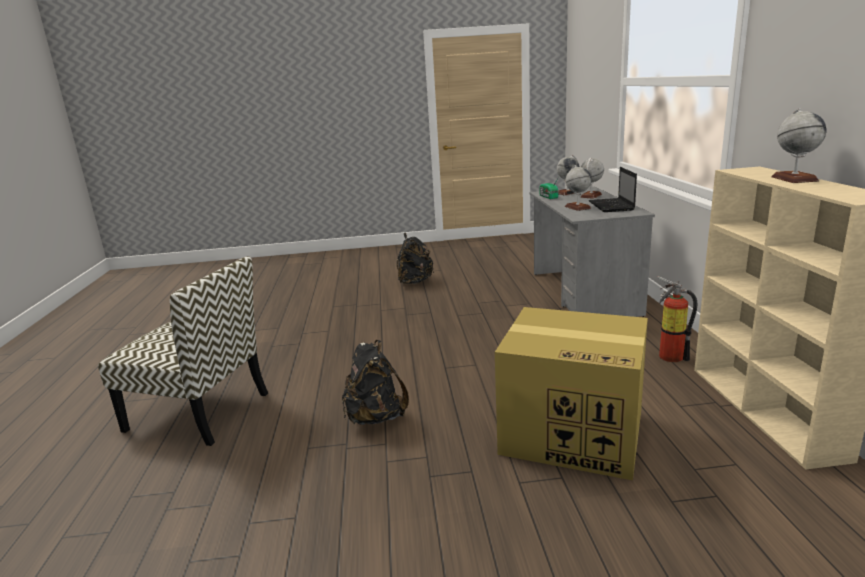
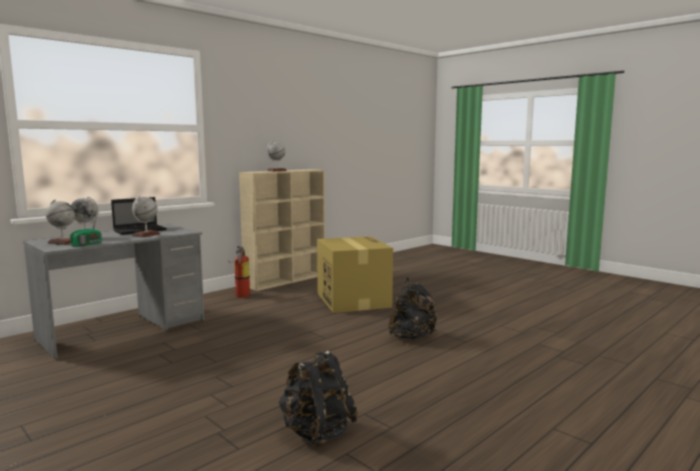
camera: 130 degrees left, 10 degrees down
(200, 412) = (517, 393): chair -> none
(415, 282) = (95, 424): black backpack -> black backpack (317, 433)

